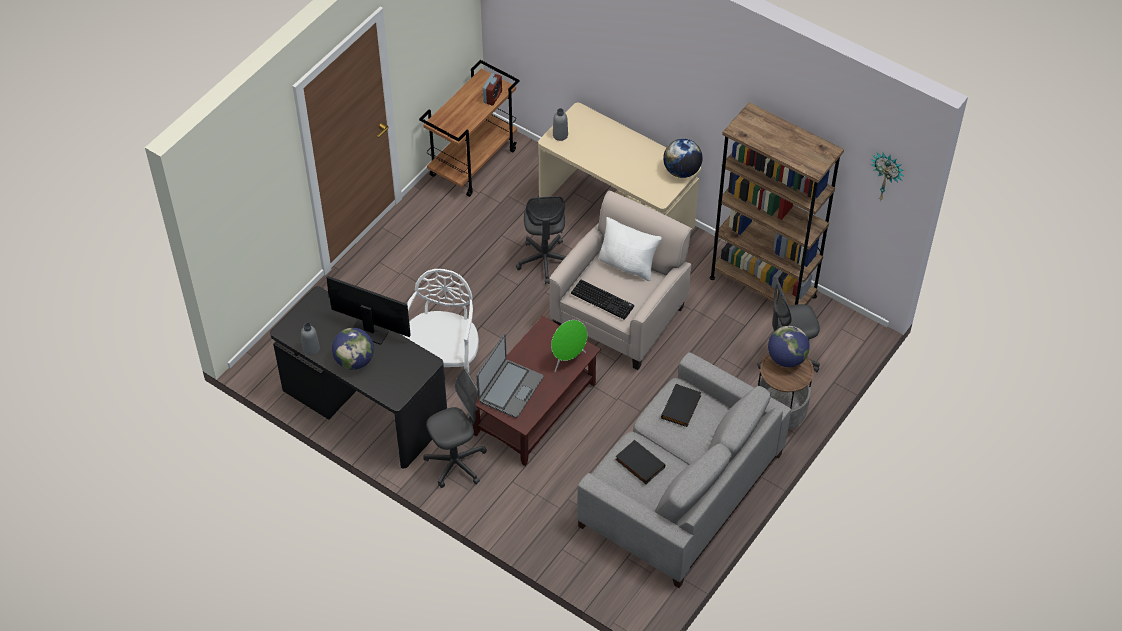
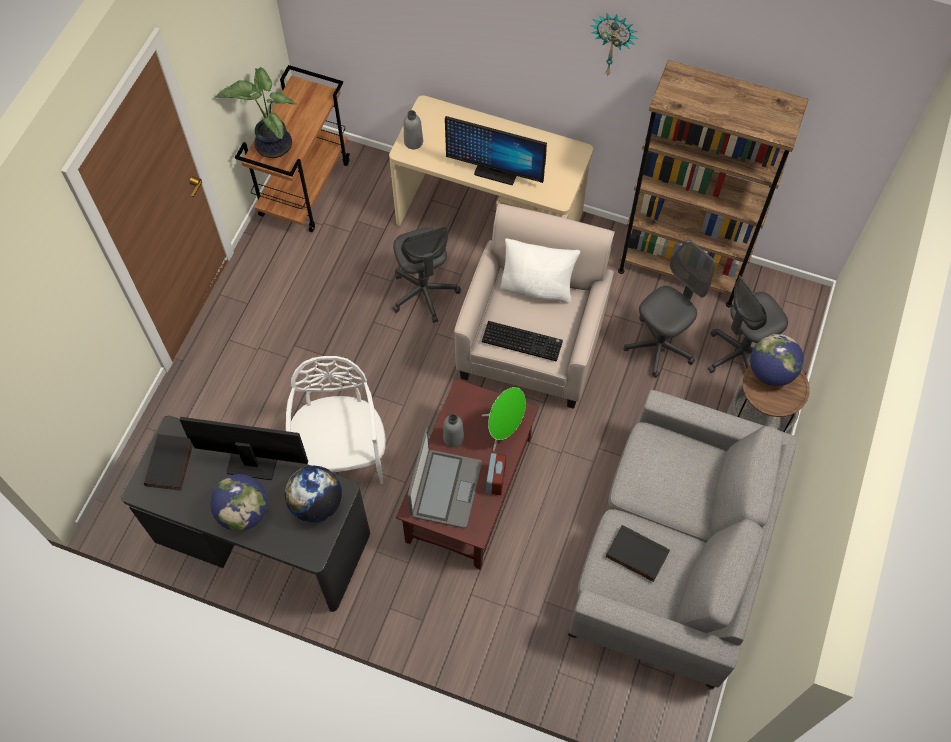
camera: 15 degrees left, 10 degrees up
(311, 349) = (182, 509): grey bottle -> grey bottle (453, 438)
(450, 116) = (271, 145): none -> potted plant
(456, 463) = (396, 587): grey office chair -> grey office chair (659, 346)
(492, 97) = (316, 109): alarm clock -> alarm clock (495, 480)
(617, 169) = (496, 172): none -> monitor
(681, 171) = (572, 157): globe -> globe (316, 504)
(682, 407) = (662, 463): black book -> black book (171, 464)
(886, 176) = (866, 122): wall clock -> wall clock (613, 43)

